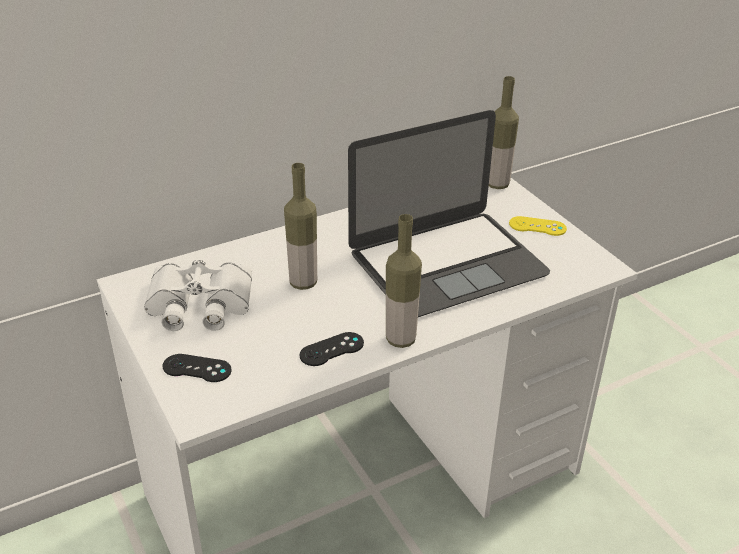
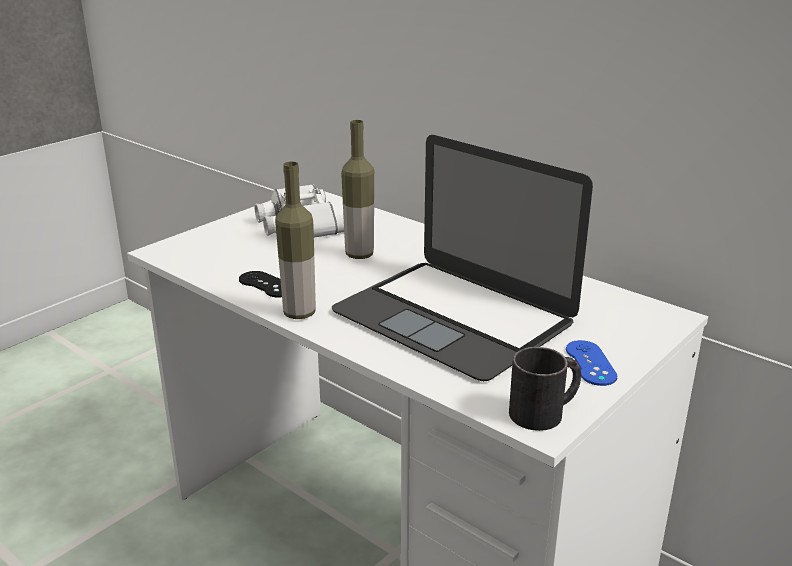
camera: 70 degrees right, 10 degrees down
(197, 368) = (215, 239): black game controller -> none
(497, 184) = (660, 323): bottle -> none
(537, 226) = (590, 363): yellow game controller -> blue game controller
(589, 261) = (545, 411): none -> black mug

